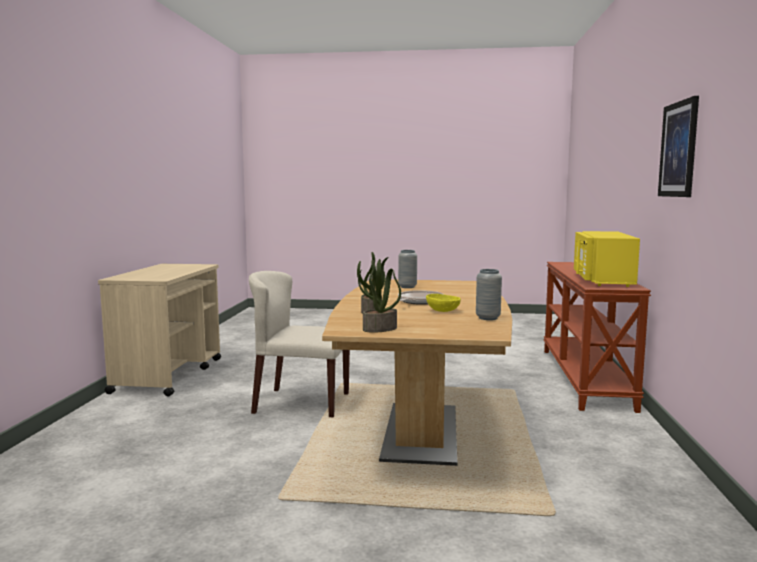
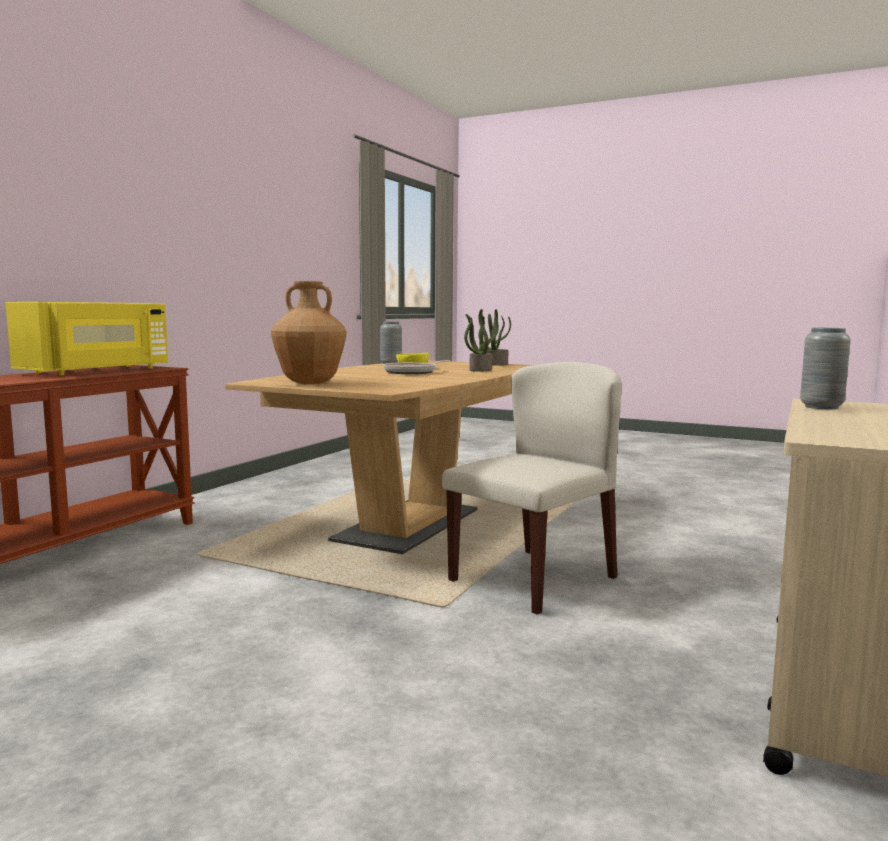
camera: 160 degrees left, 0 degrees up
(301, 403) = (533, 578): beige chair -> beige chair turned 75 degrees counterclockwise
(407, 287) = (375, 382): grey vase -> grey vase (821, 407)
(440, 283) = (309, 383): none -> brown vase
(679, 149) = (141, 203): picture -> none

